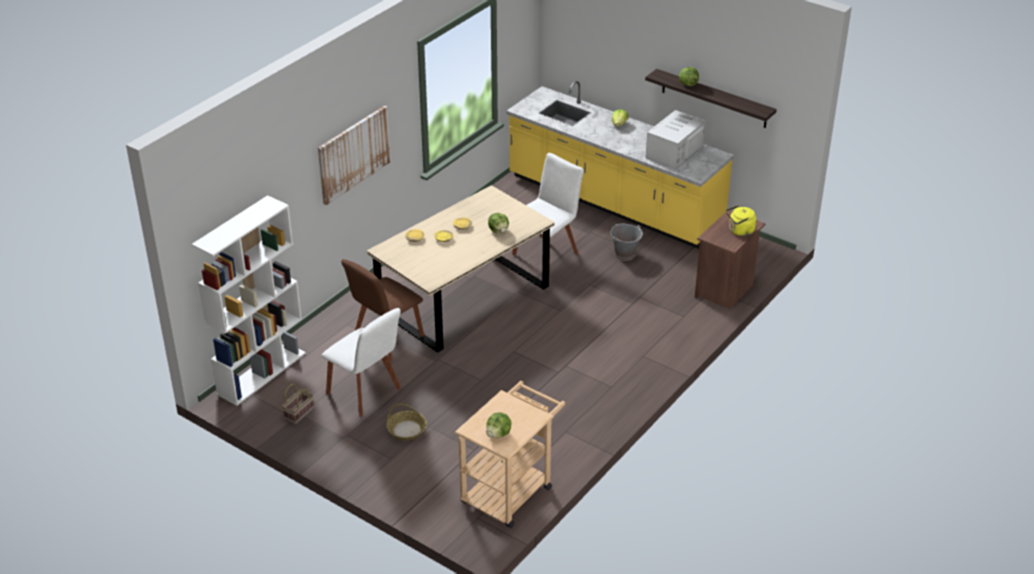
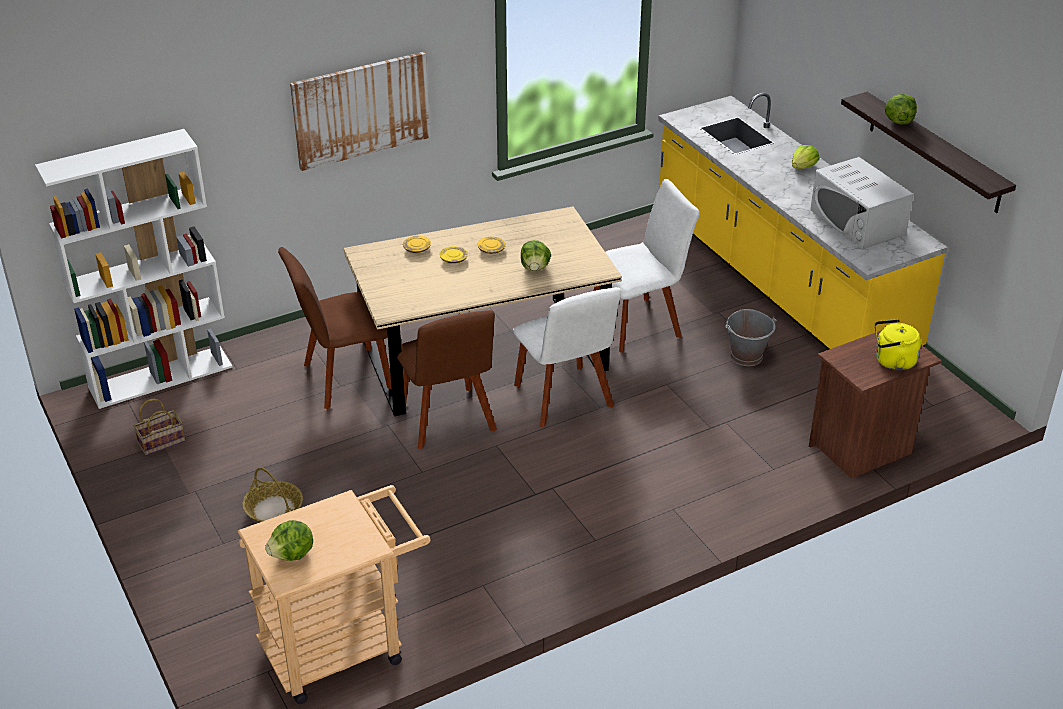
camera: 25 degrees right, 0 degrees up
(366, 393) = (263, 442): white chair -> white chair (565, 399)
(473, 345) = (448, 421): none -> brown chair
(674, 152) = (857, 222): white microwave -> white microwave turned 90 degrees counterclockwise

